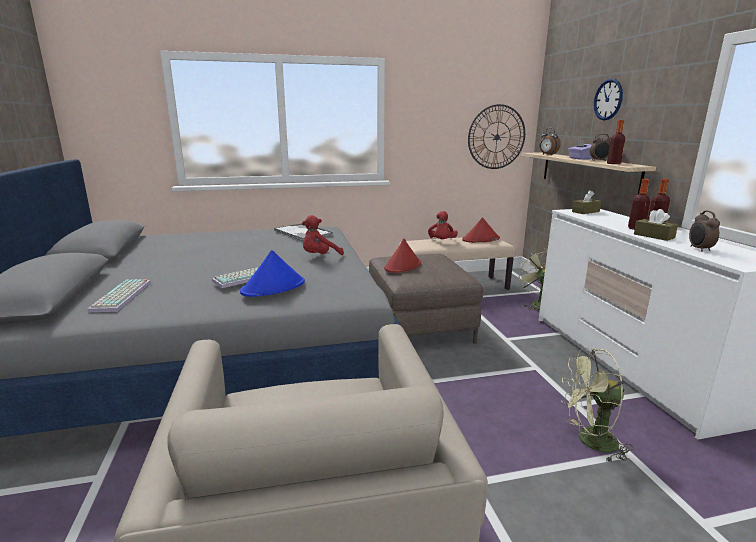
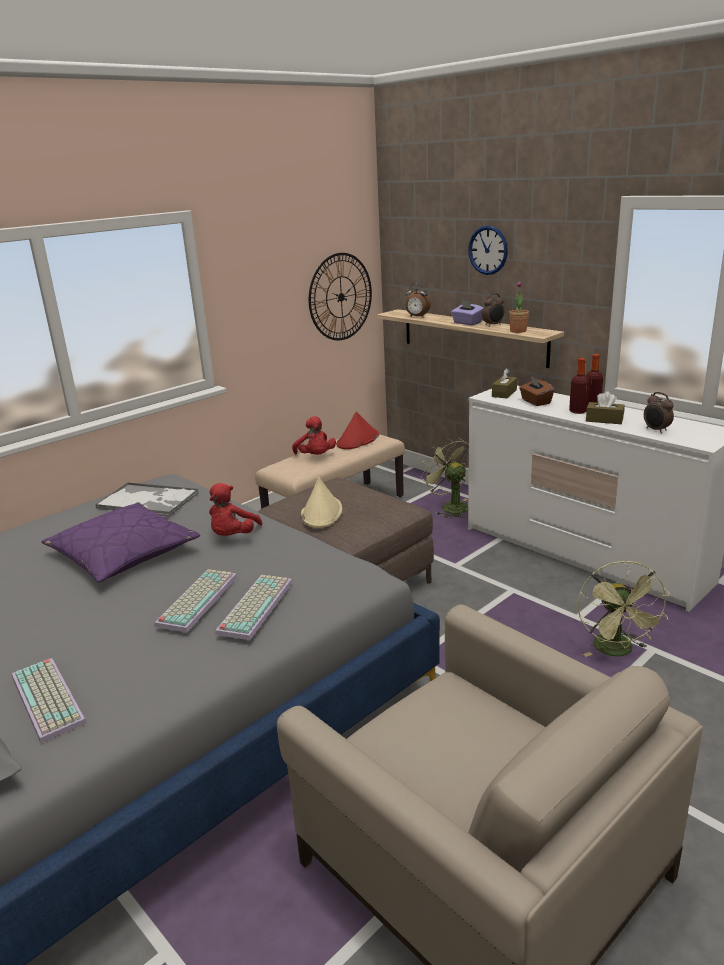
camera: 30 degrees left, 5 degrees up
(255, 251) = (123, 554): none -> purple pillow
(274, 287) = (254, 606): blue hat -> keyboard
(403, 266) = (321, 513): red hat -> beige hat
(590, 441) = (617, 651): green fan -> green fan turned 60 degrees counterclockwise
(605, 219) = (535, 402): none -> brown tissue box
(613, 163) = (518, 331): bottle -> potted plant

